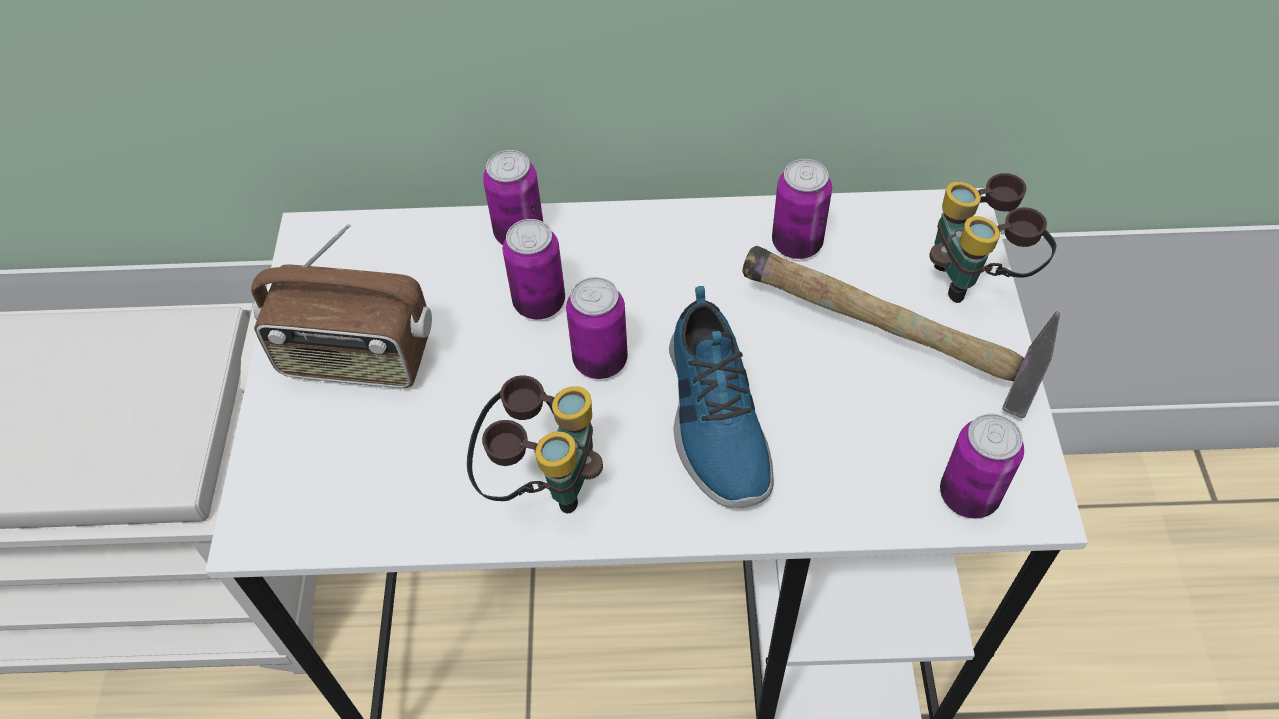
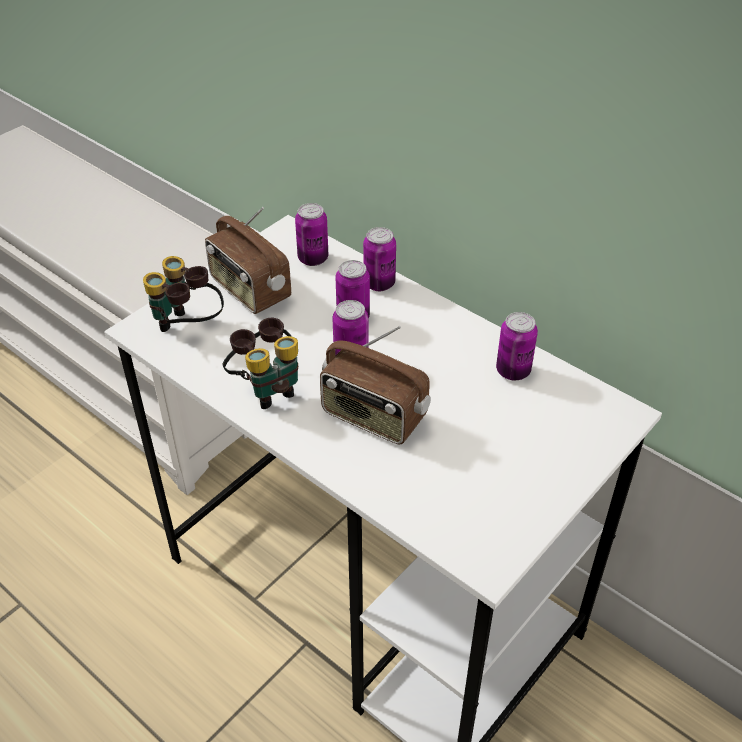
camera: 40 degrees right, 10 degrees down
(713, 418) = (373, 417): shoe -> radio
(894, 344) = (506, 447): hammer -> none
(968, 495) = (457, 537): can -> can (313, 259)
(977, 277) = (596, 448): binoculars -> binoculars (188, 328)

